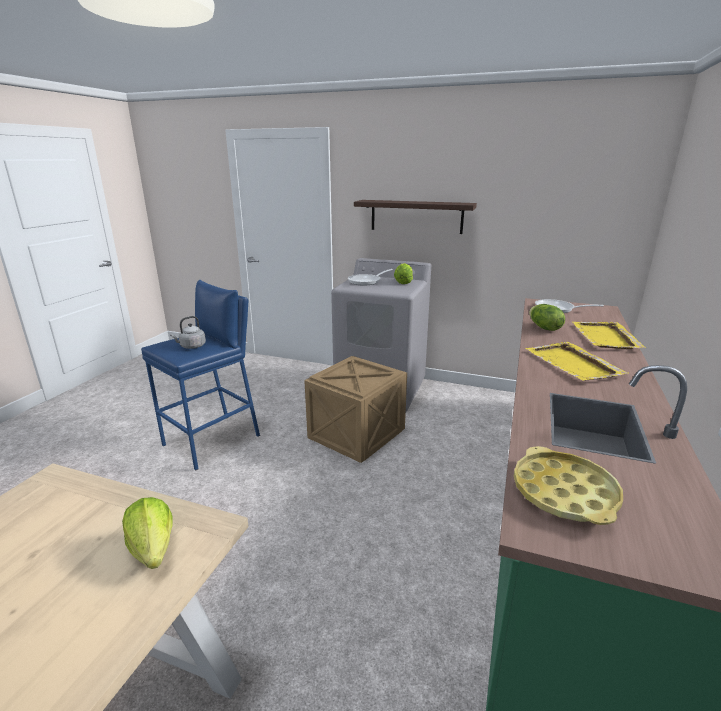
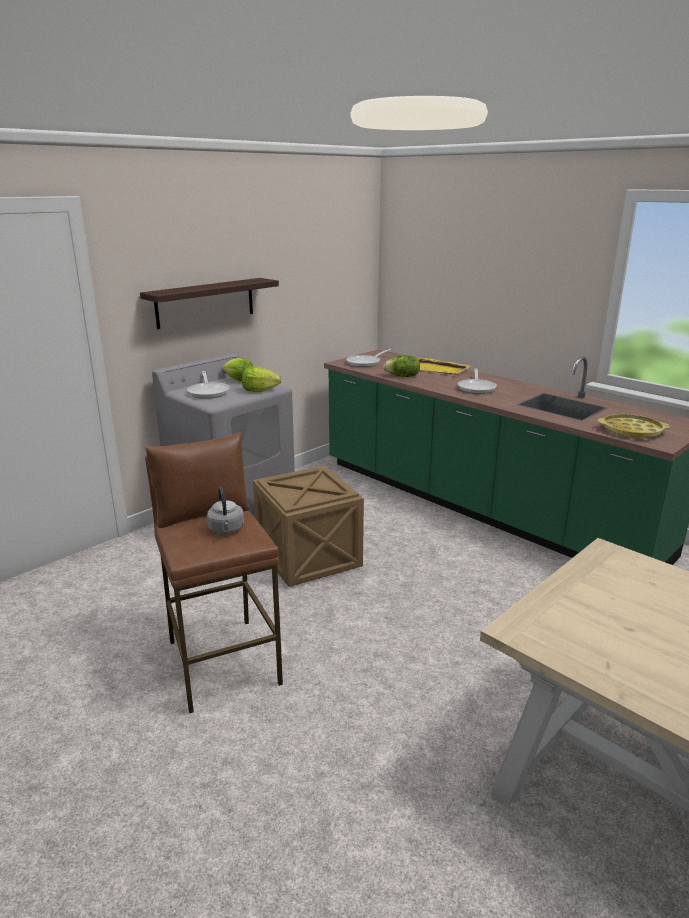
camera: 65 degrees left, 0 degrees up
(153, 549) = (629, 574): lettuce -> lettuce (259, 390)
(213, 440) = (223, 662): blue stool -> brown stool
(573, 364) = (477, 388): yellow tray -> frying pan

